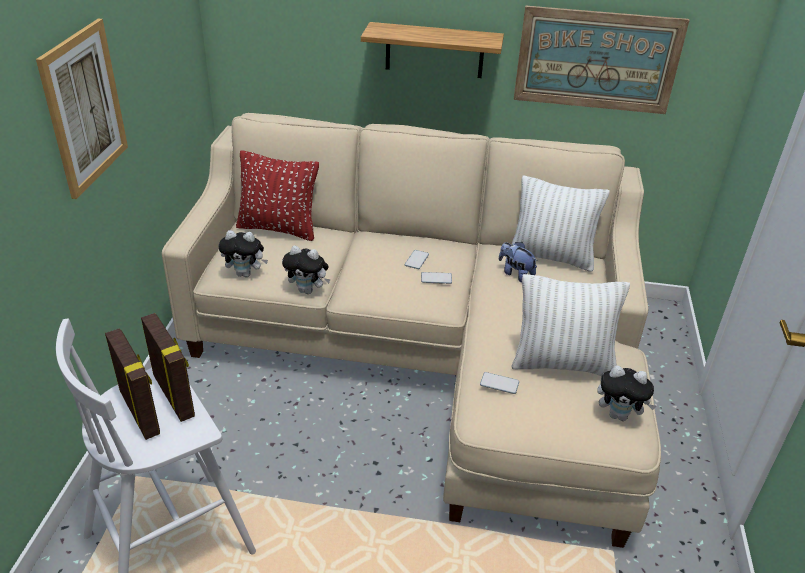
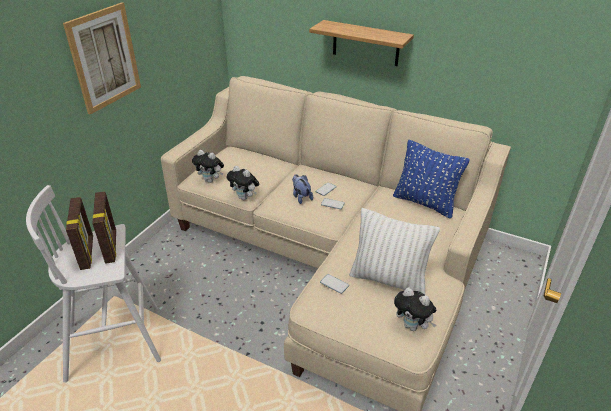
camera: 20 degrees right, 0 degrees up
(278, 228) = (247, 155): red pillow -> none
(515, 273) = (389, 210): plush toy -> plush toy (301, 197)
(551, 257) = (425, 203): white pillow -> blue pillow
(597, 60) = (482, 60): picture -> none

